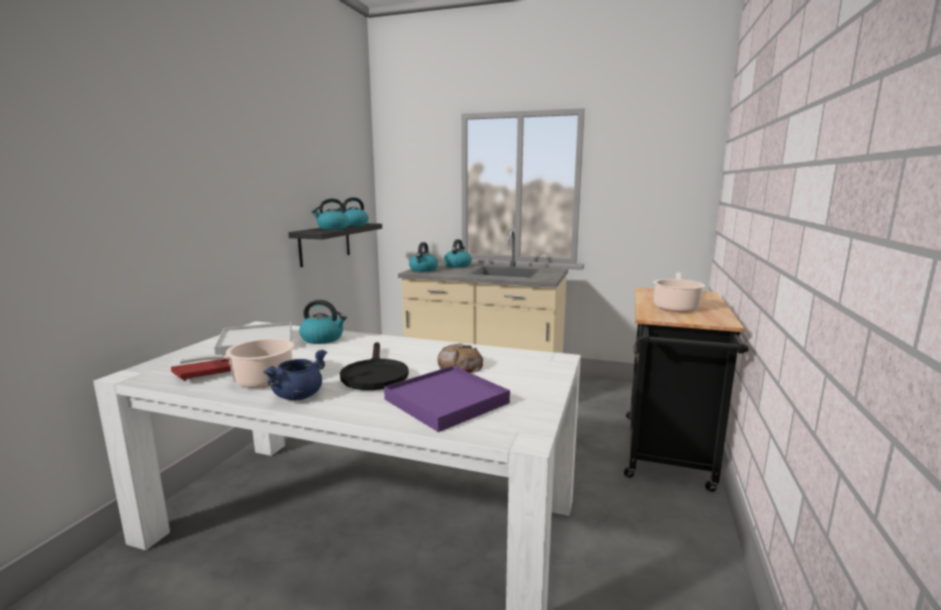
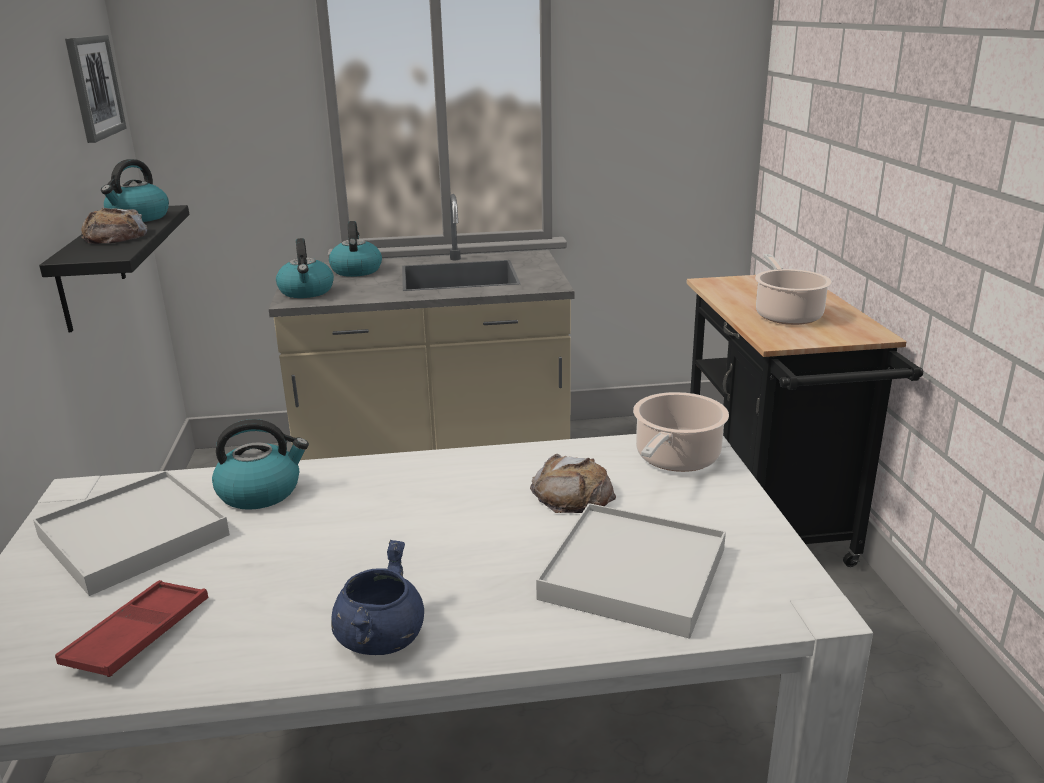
camera: 25 degrees left, 10 degrees up
(259, 380) = (260, 626): cooking pot -> cooking pot (675, 459)
(332, 228) = (115, 237): kettle -> bread
(351, 166) = (94, 87): none -> picture
(374, 375) = (458, 552): black frying pan -> none
(447, 401) = (634, 574): purple tray -> white tray

